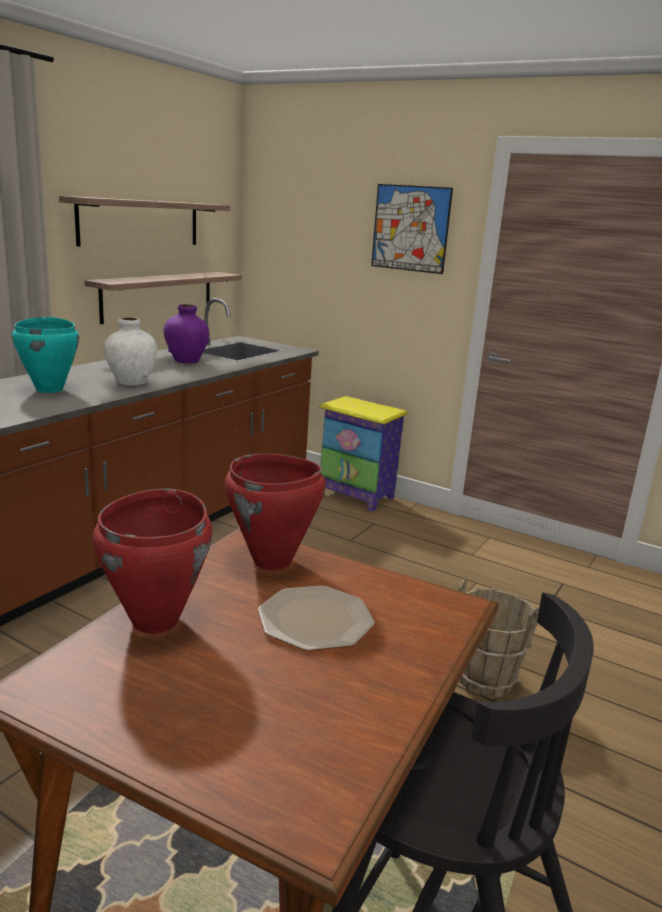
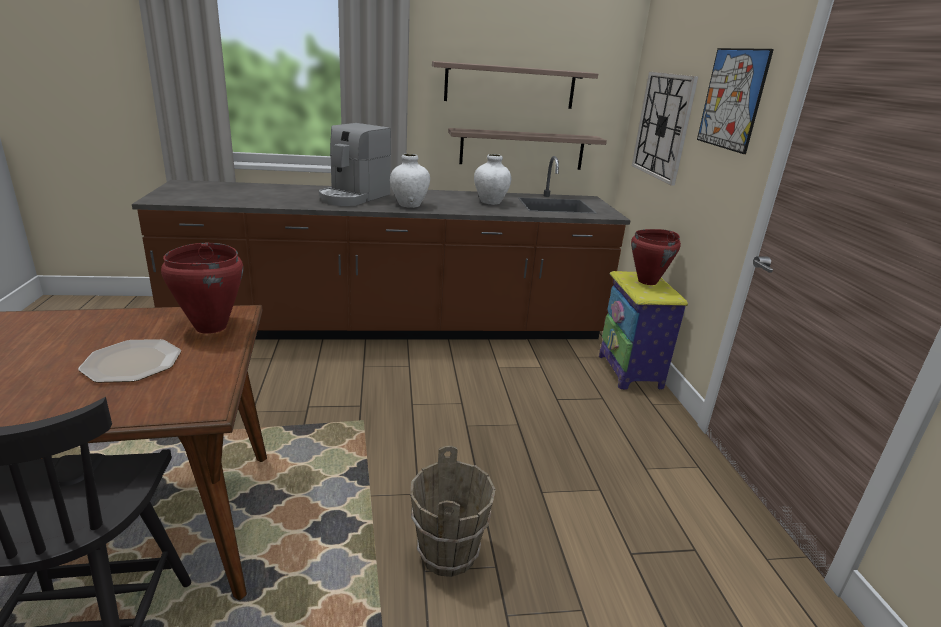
camera: 50 degrees right, 5 degrees up
(50, 389) = (353, 197): turquoise cooking pot -> coffee machine
(156, 621) = (94, 322): red cooking pot -> red cooking pot (648, 282)
(186, 361) = (490, 202): purple vase -> white vase
(309, 255) = (663, 126): none -> wall clock

